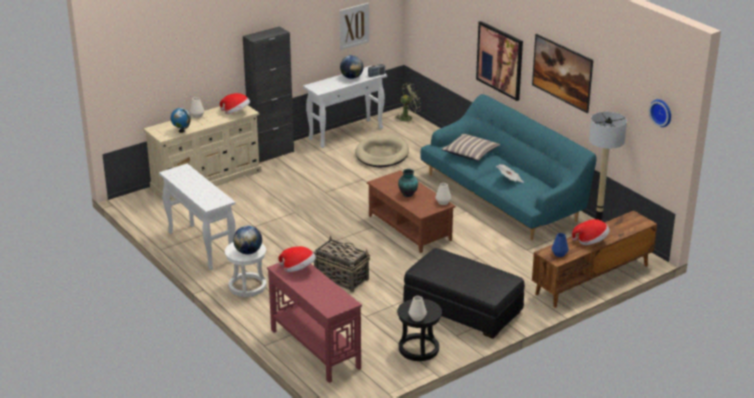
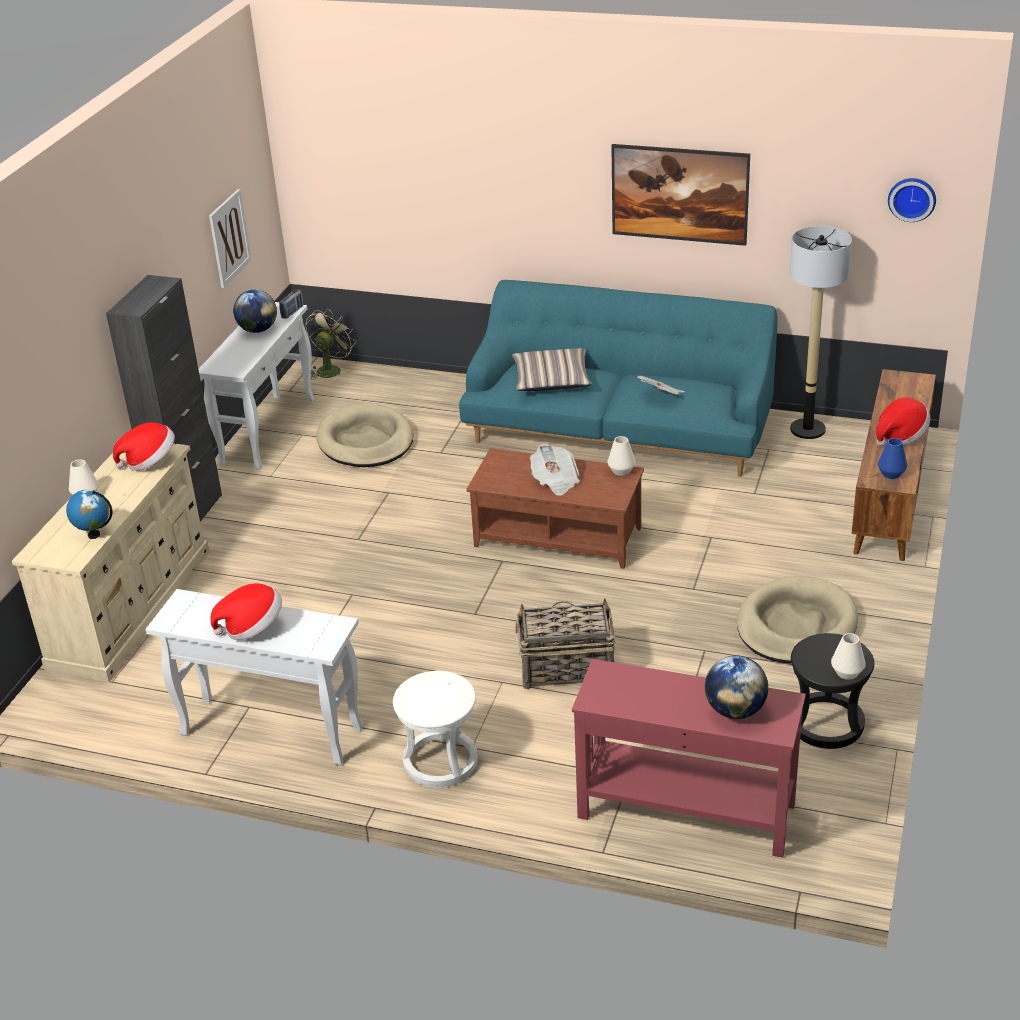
camera: 35 degrees left, 5 degrees up
(248, 252) = (445, 699): globe -> globe (735, 710)
(298, 269) = (627, 686): hat -> hat (252, 627)
(408, 194) = (555, 481): vase -> newspaper
(462, 309) = (796, 626): black ottoman -> beige dog bed
(500, 60) = (528, 212): picture -> none

